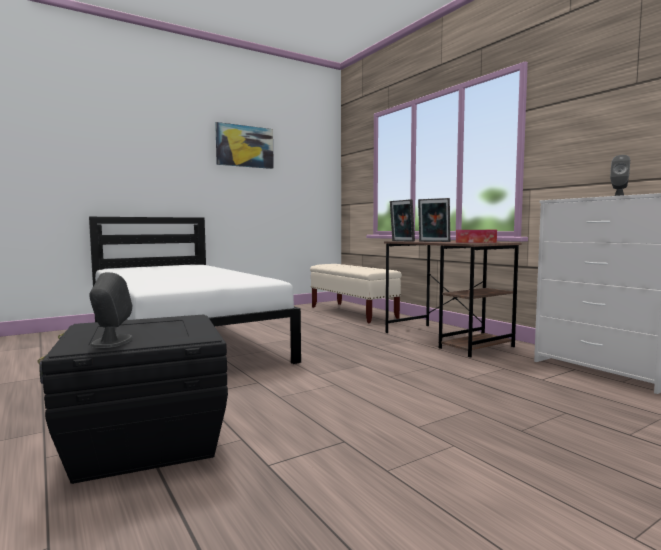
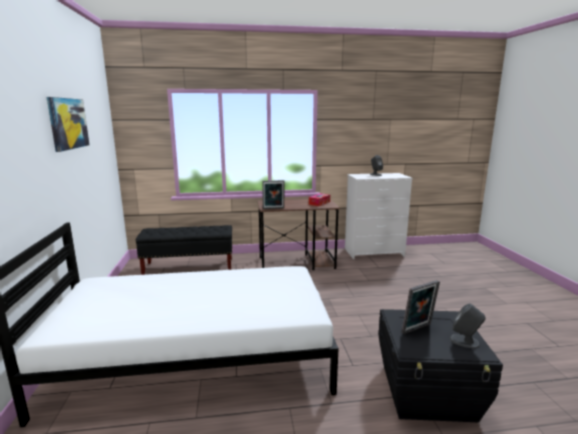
camera: 65 degrees left, 10 degrees up
(352, 313) = (189, 267): beige bench -> black bench
(433, 241) = (294, 206): picture frame -> picture frame (418, 329)

